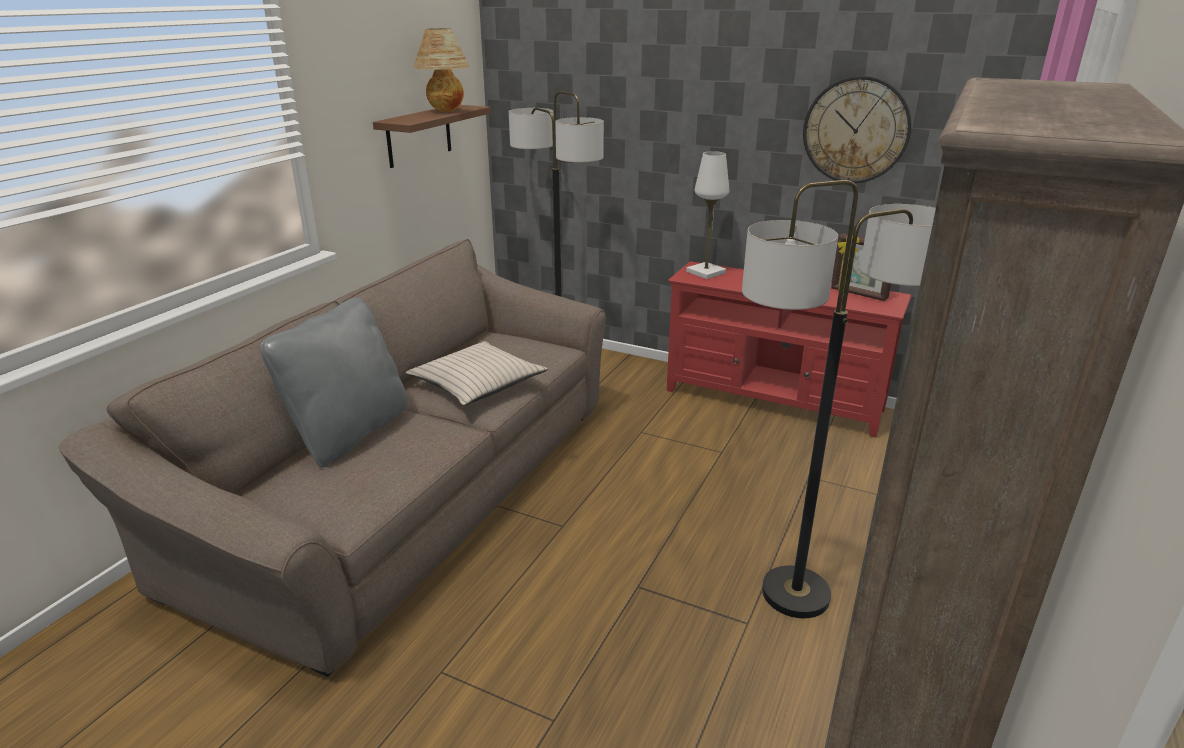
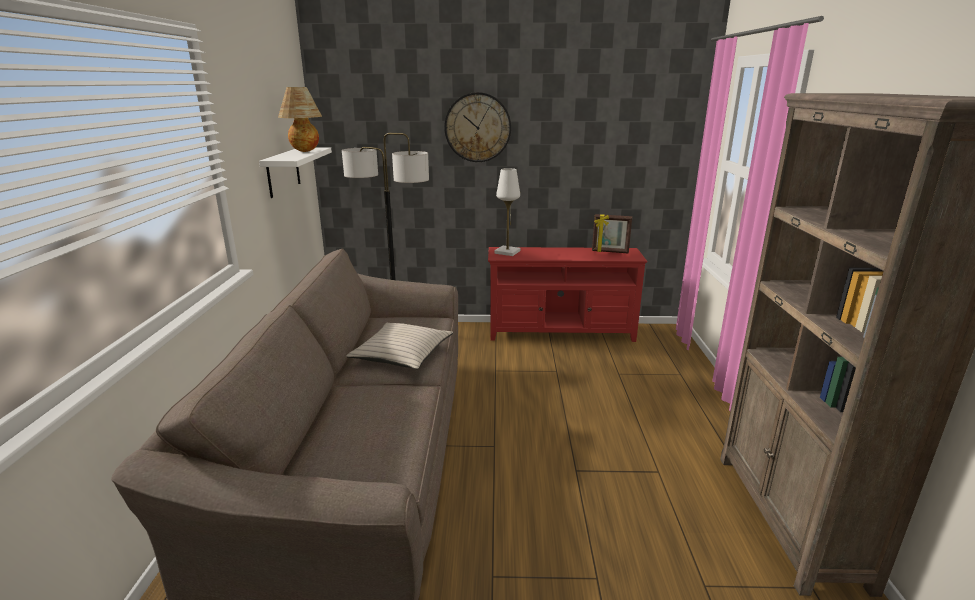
camera: 25 degrees left, 5 degrees down
(349, 433) = (334, 411): grey pillow -> none
(419, 135) = (283, 172): brown shelf -> white shelf
(796, 594) = (669, 445): floor lamp -> none
(856, 130) = (594, 148): wall clock -> wall clock (477, 127)

